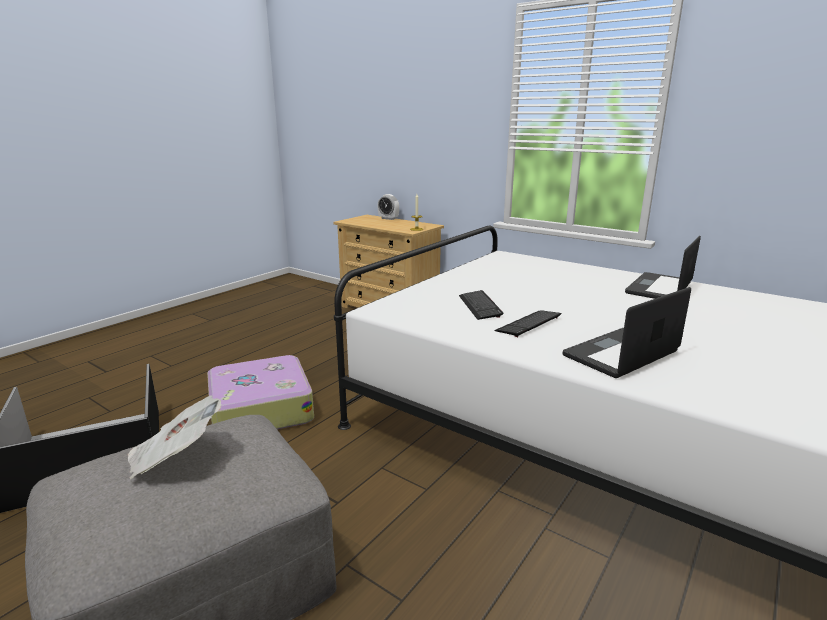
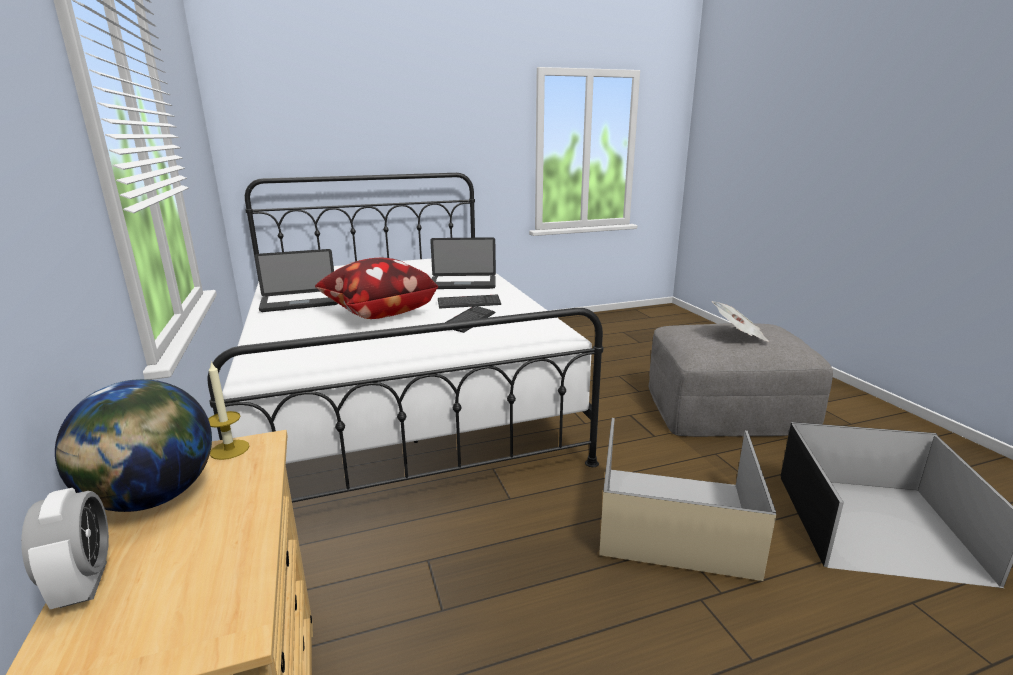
camera: 145 degrees left, 0 degrees up
(260, 409) = (677, 518): suitcase -> beige storage box
(409, 223) = (153, 498): none -> globe
(567, 294) = (378, 313): none -> pillow

